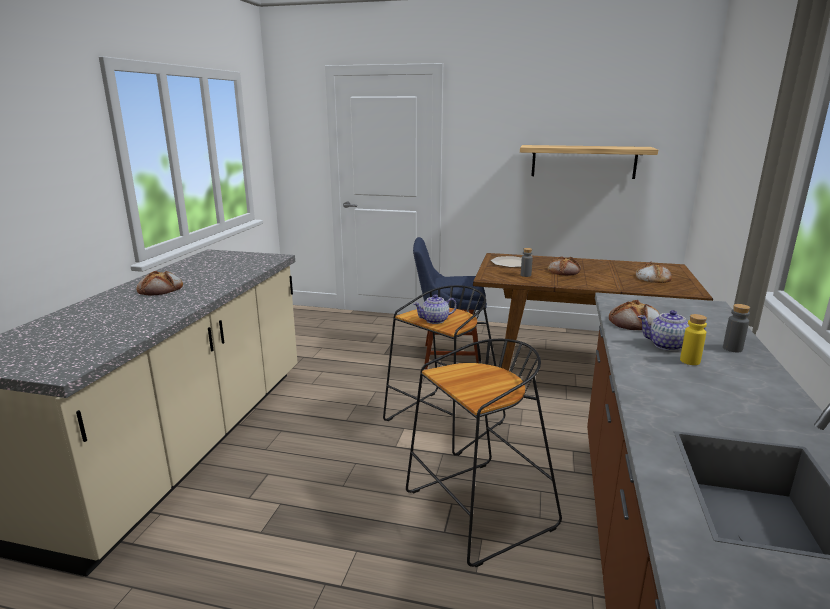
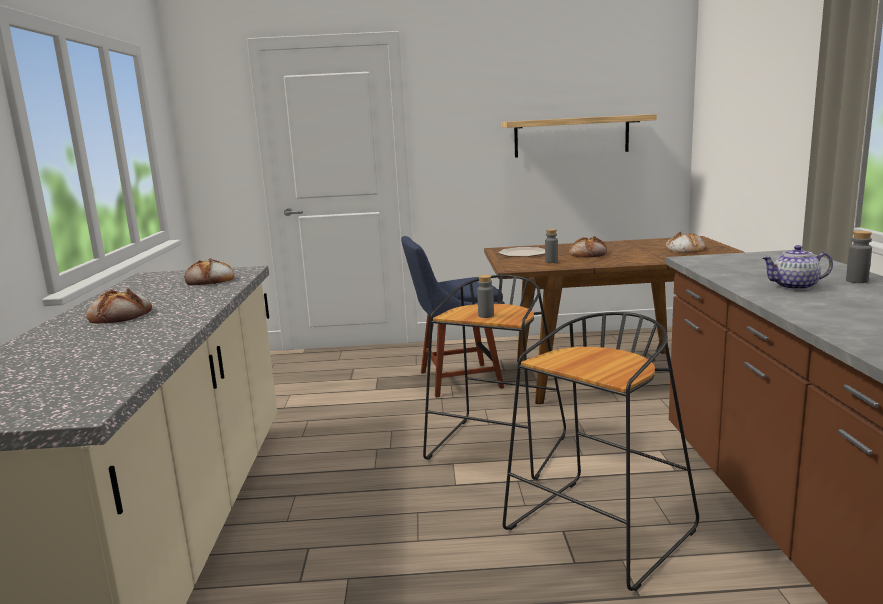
camera: 15 degrees left, 5 degrees down
(435, 320) = (486, 315): teapot -> grey bottle
(635, 322) = (739, 274): bread -> bread (211, 280)
(690, 361) = (832, 294): yellow bottle -> none

